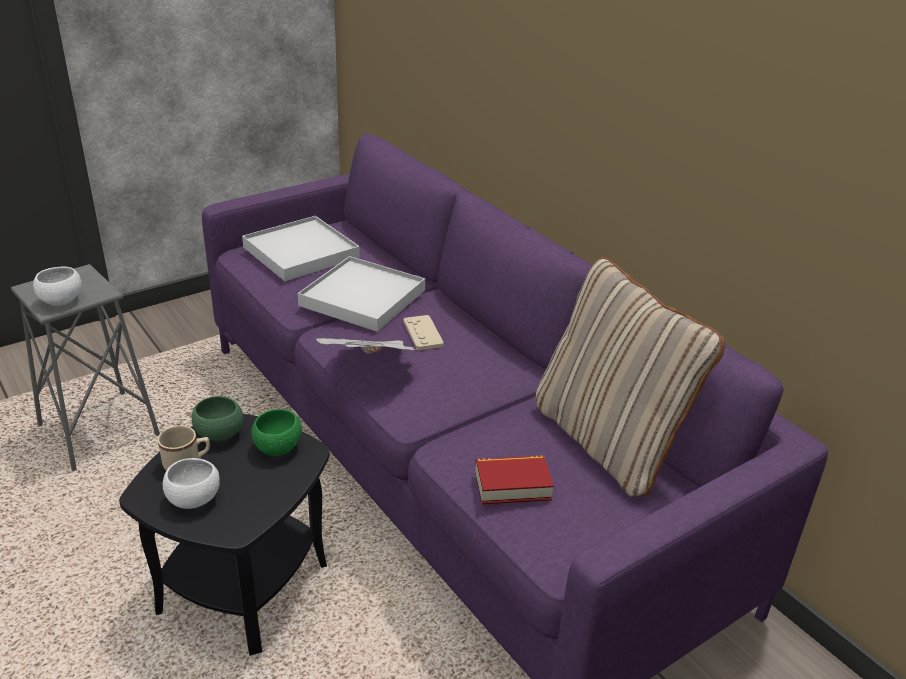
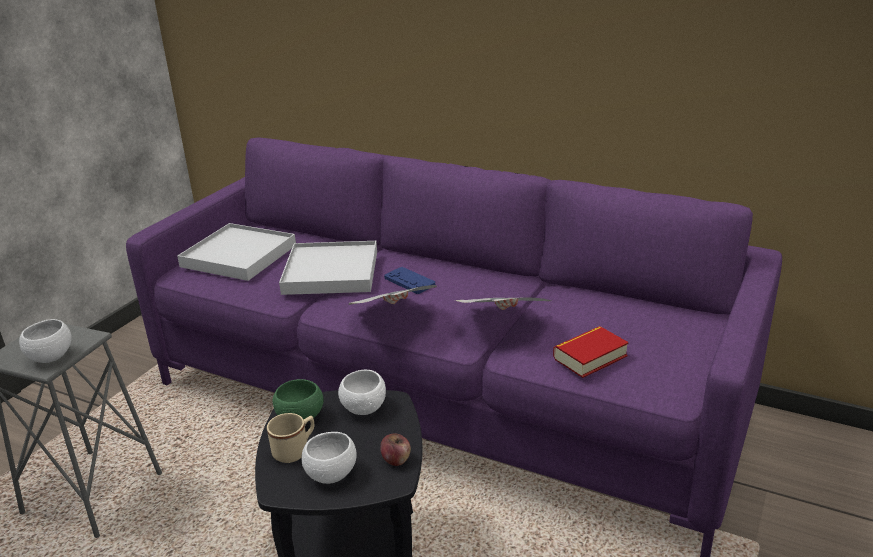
camera: 25 degrees left, 5 degrees down
(257, 510) = (396, 460): none -> apple
(278, 448) = (363, 408): green bowl -> white bowl
(423, 333) = (409, 281): beige game controller -> blue game controller
(467, 413) = (503, 323): none -> newspaper
(609, 441) = (622, 305): beige pillow -> none

